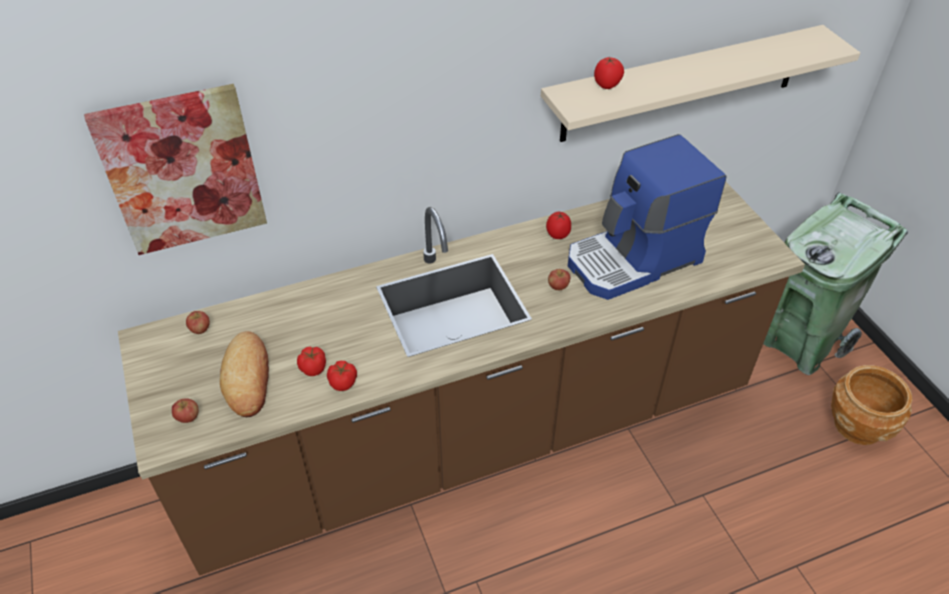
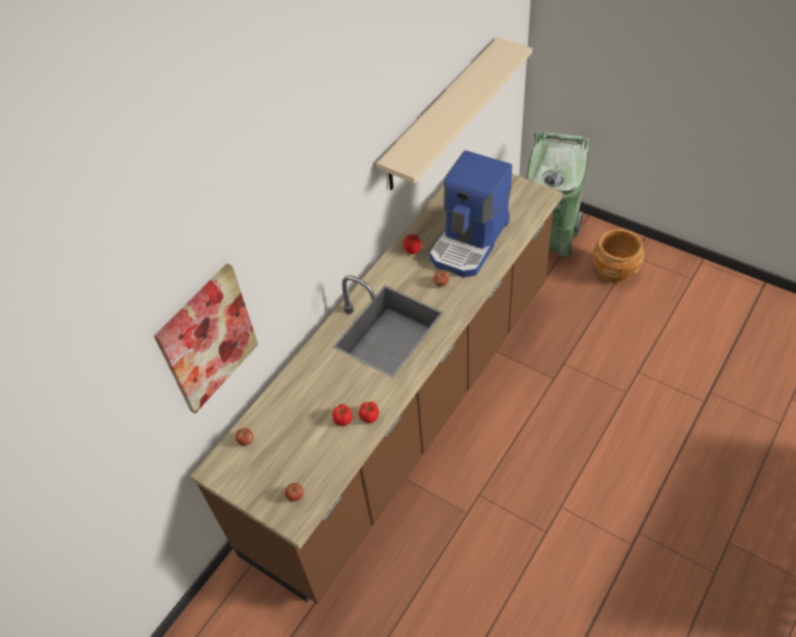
camera: 30 degrees left, 5 degrees up
(248, 378) = (308, 450): bread -> none
(607, 85) = (413, 141): tomato -> none

